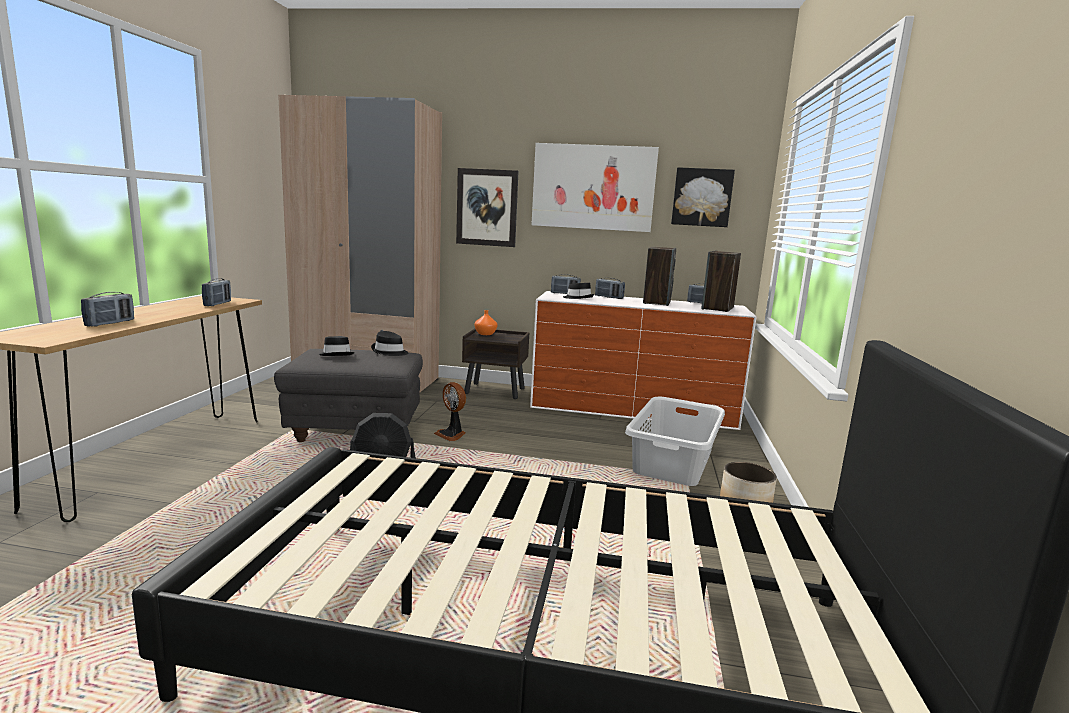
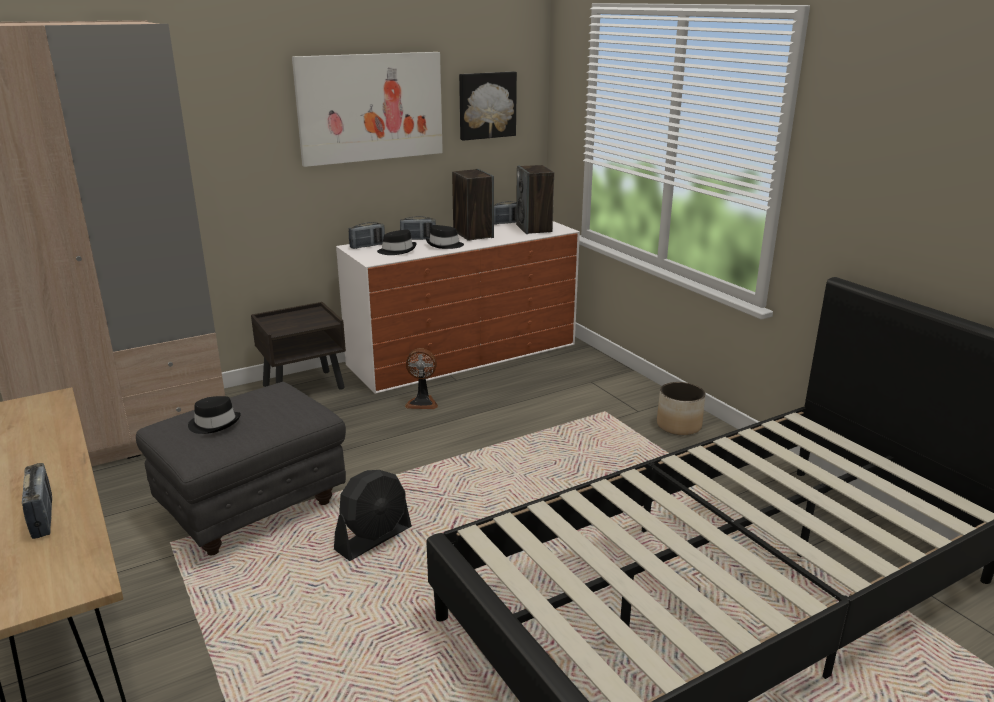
camera: 40 degrees left, 10 degrees up
(217, 304) = (46, 420): radio -> none
(389, 352) = (263, 394): black hat -> black hat (444, 245)
(452, 434) = (358, 462): fan -> fan (422, 402)
(486, 334) = (276, 320): orange vase -> none
(487, 207) = (236, 151): picture -> none
(672, 462) = (576, 402): grey laundry basket -> none

